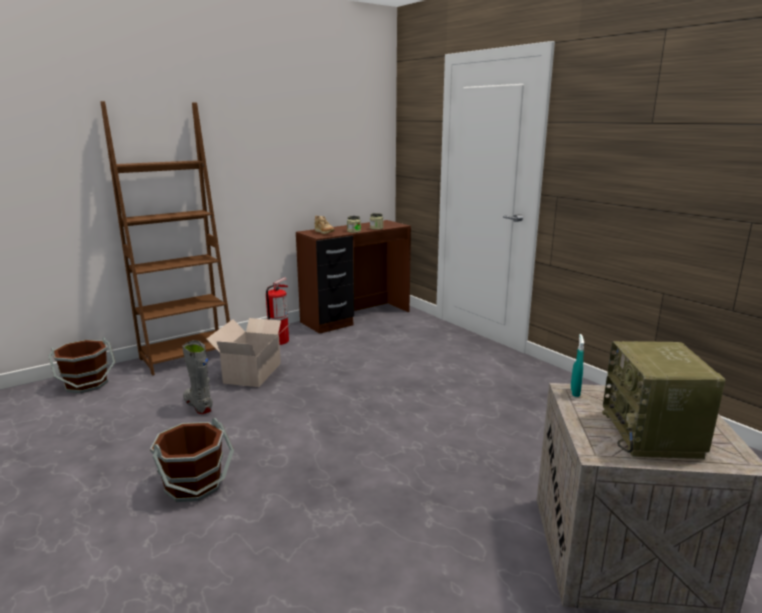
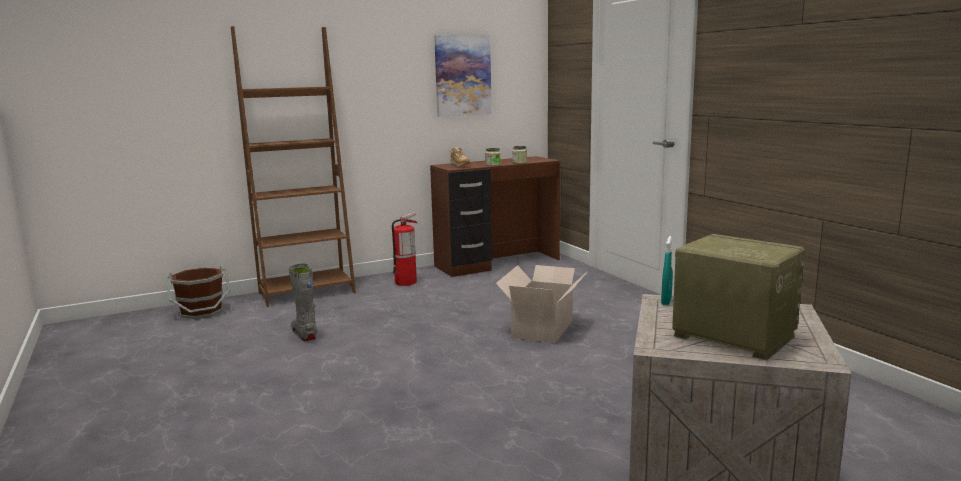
camera: 10 degrees right, 5 degrees down
(194, 485) = (279, 398): brown bucket -> none
(254, 372) = (370, 308): cardboard box -> cardboard box (544, 328)
(323, 148) = (462, 75): none -> picture
(652, 434) = (730, 336): radio -> radio turned 120 degrees clockwise

